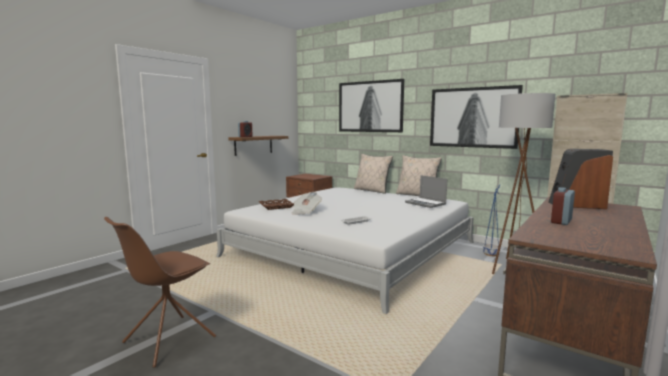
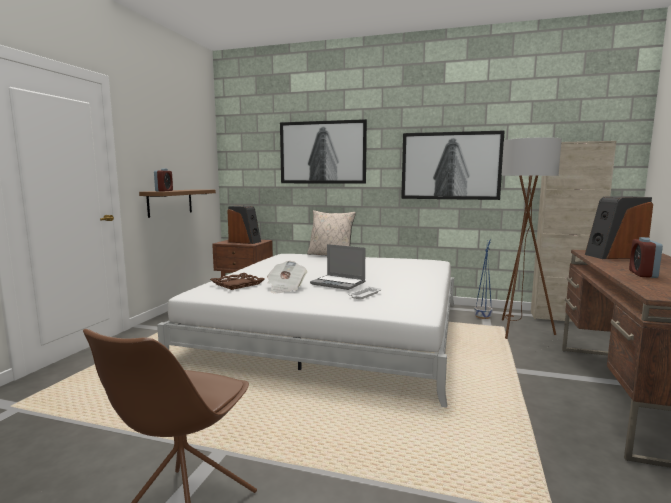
camera: 20 degrees left, 0 degrees up
(310, 176) = (245, 242): none -> speaker
(417, 195) = (389, 257): beige pillow -> none
(426, 203) = (414, 266): laptop -> laptop (339, 283)

